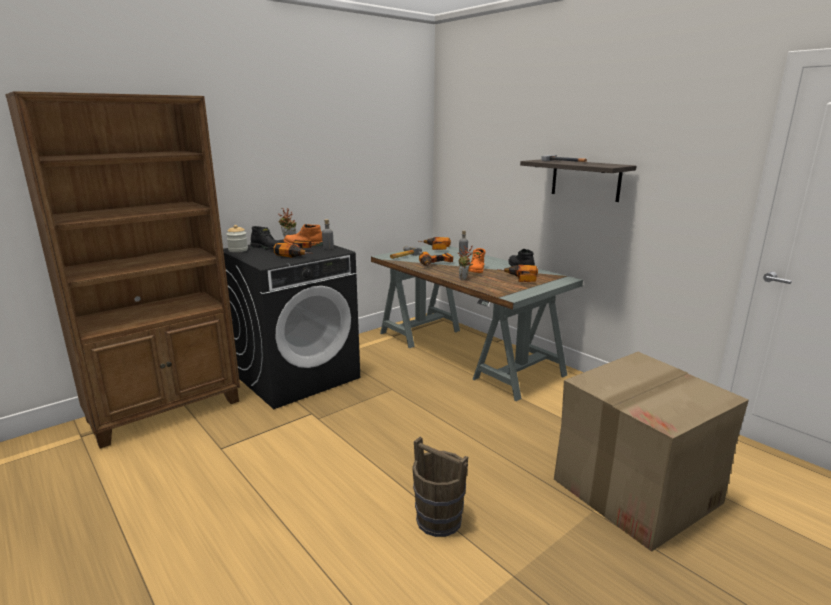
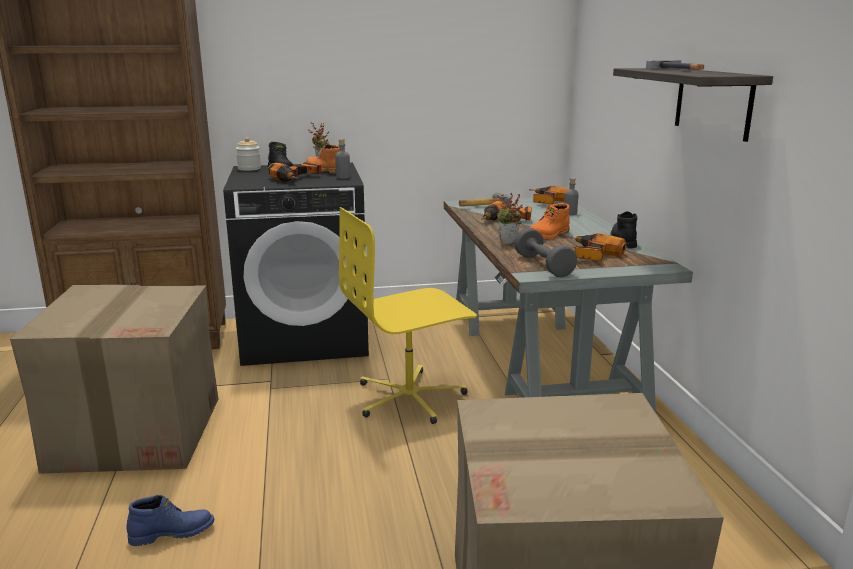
camera: 30 degrees right, 0 degrees up
(254, 480) = (137, 432): none -> cardboard box
(375, 536) = (172, 532): none -> blue boot
(420, 397) = (410, 397): none -> yellow office chair
(438, 519) = (255, 543): brown bucket -> none
(508, 290) = (543, 266): none -> grey dumbbell

